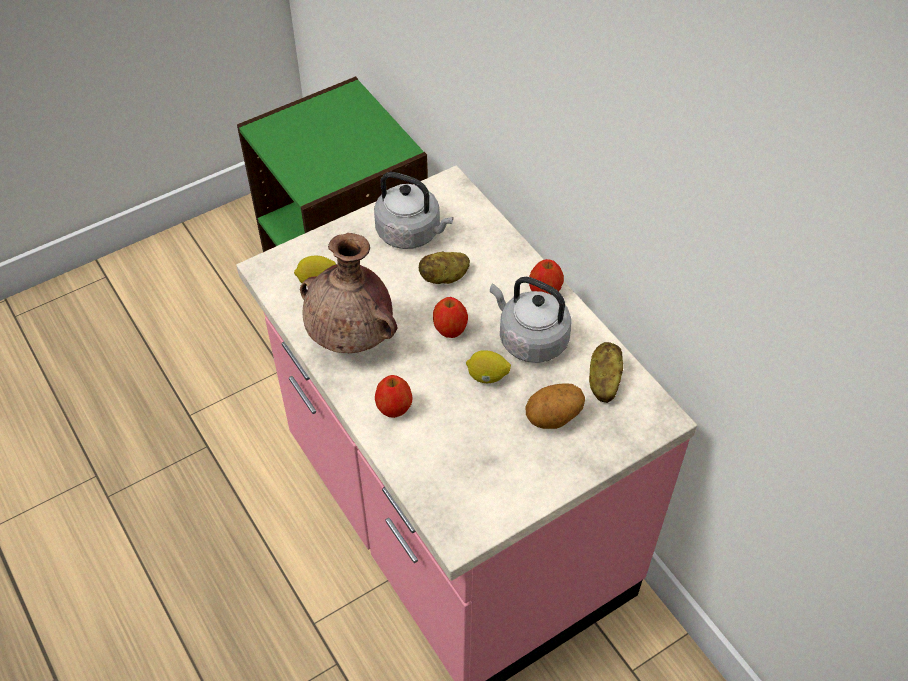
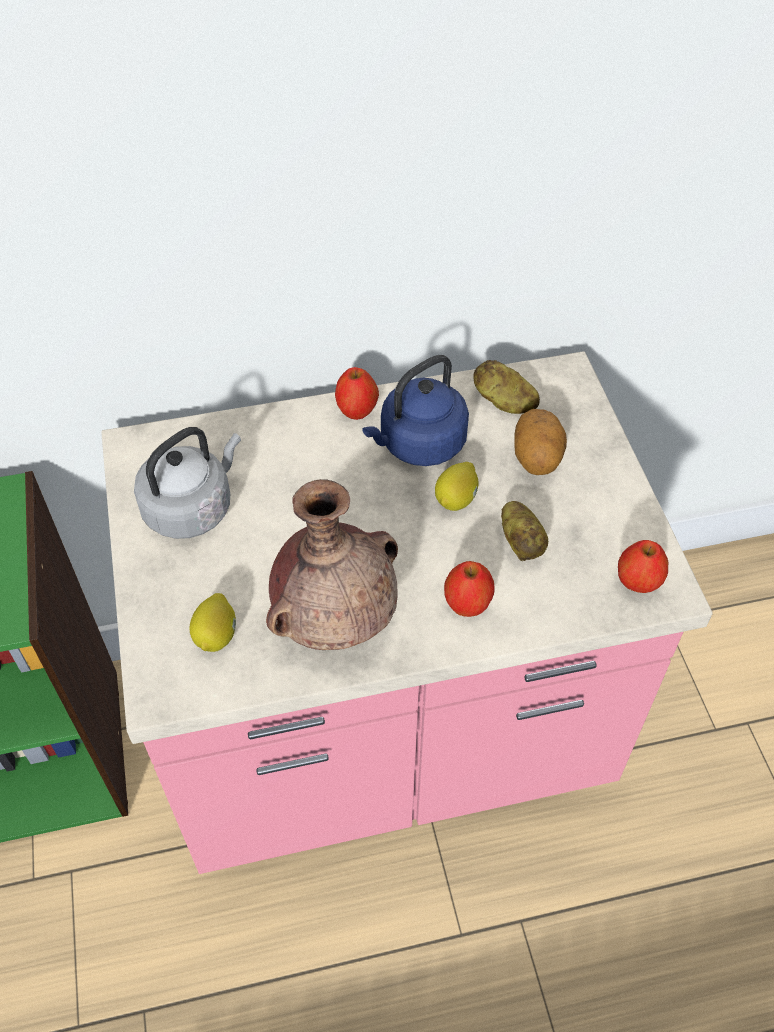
camera: 70 degrees left, 0 degrees up
(445, 277) = (285, 495): potato -> potato (521, 542)
(450, 330) = (370, 514): apple -> apple (637, 582)
(529, 339) = (419, 444): grey kettle -> blue kettle

